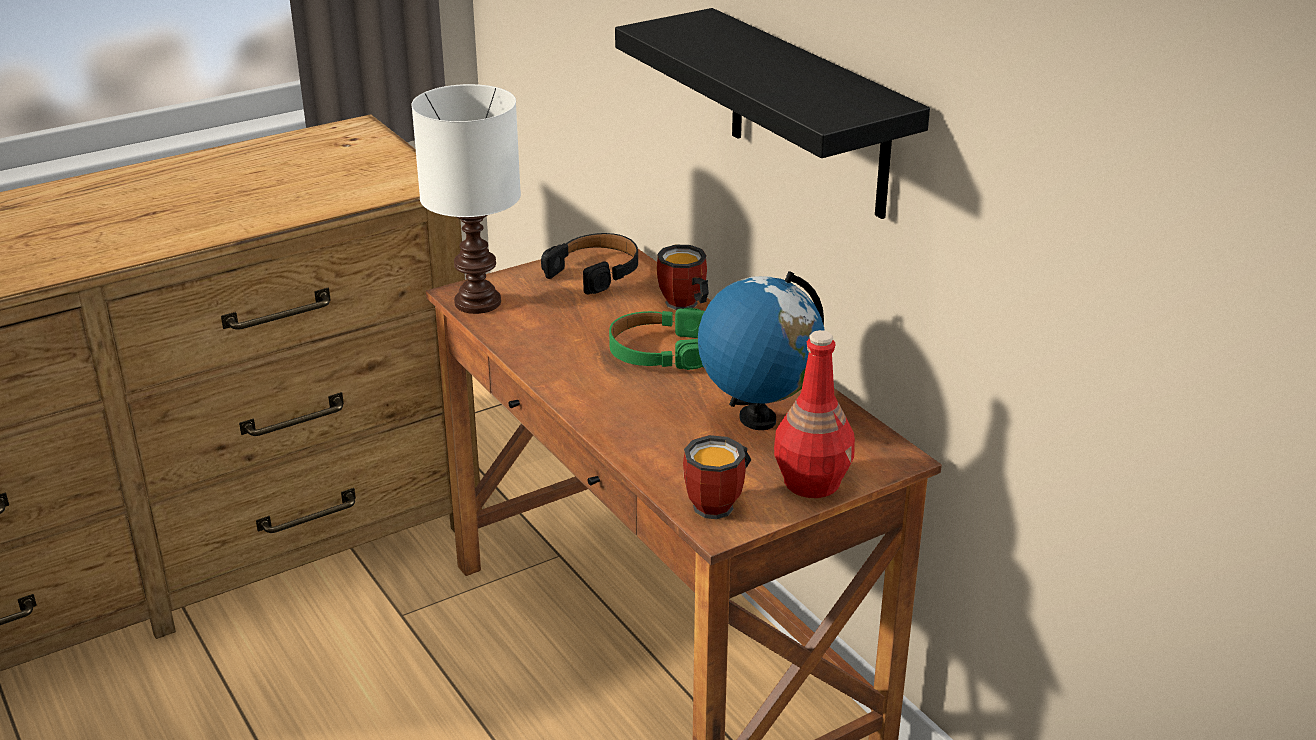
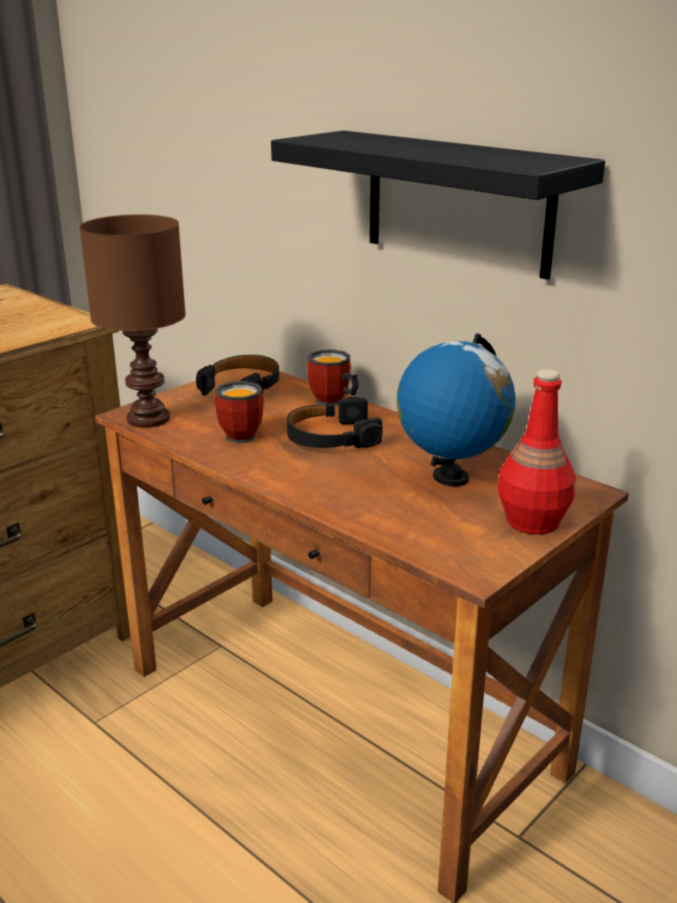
camera: 15 degrees left, 5 degrees down
(476, 303) = (147, 419): white table lamp -> brown table lamp
(658, 351) = (331, 437): green headphones -> black headphones
(721, 504) = (465, 551): mug -> mug (246, 434)

